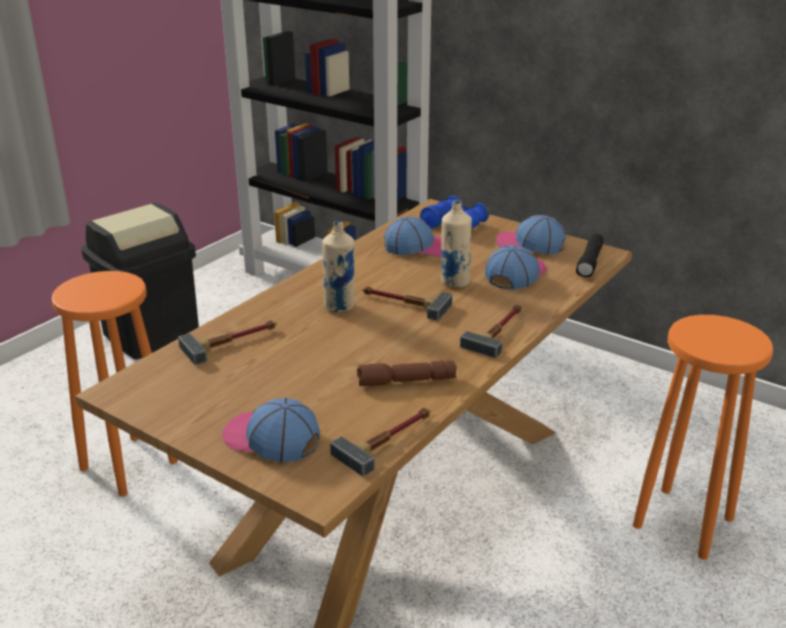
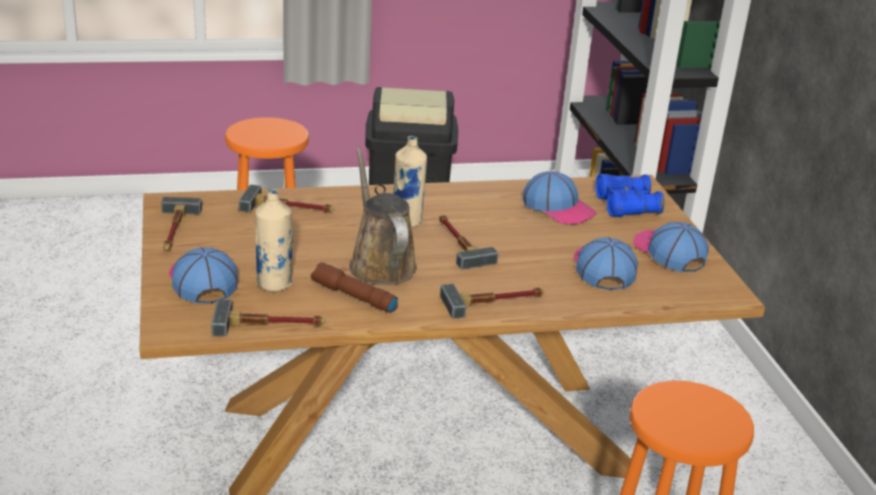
camera: 40 degrees right, 0 degrees up
(168, 411) = (175, 230): none -> hammer
(378, 347) = (380, 263): none -> brown watering can
(454, 282) = (534, 249): beige bottle -> beige bottle (274, 284)
(515, 273) = (603, 268): cap -> cap turned 75 degrees counterclockwise
(590, 262) = (697, 294): black flashlight -> none

